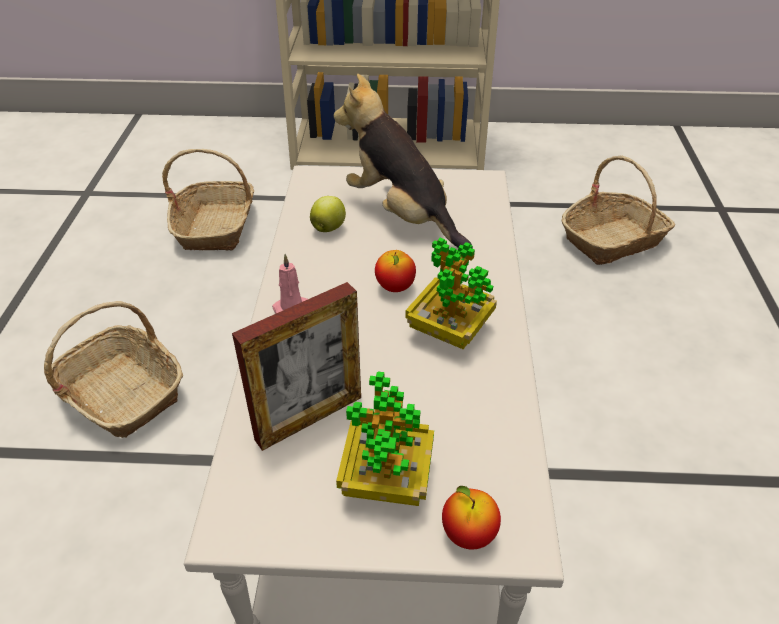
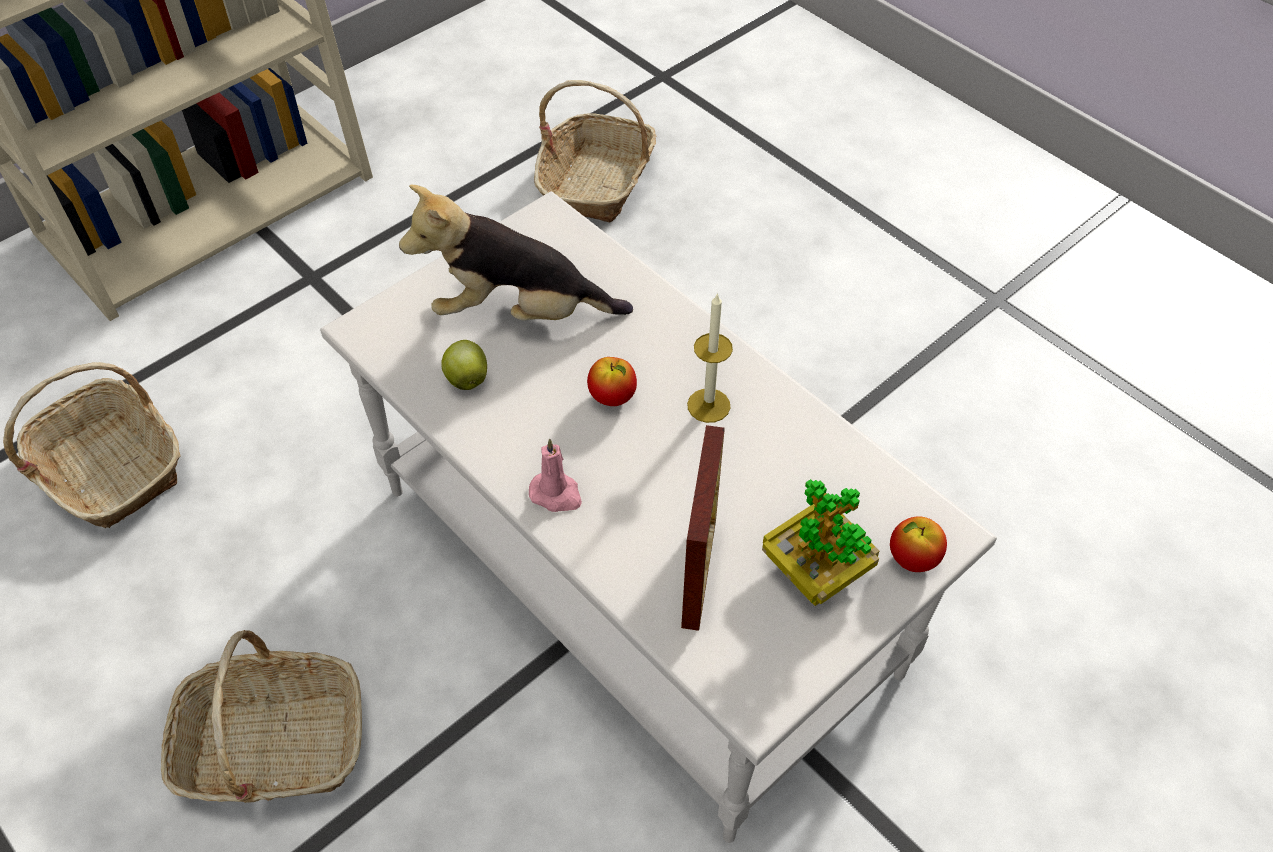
camera: 45 degrees left, 10 degrees up
(449, 331) = (708, 405): potted plant -> candle

